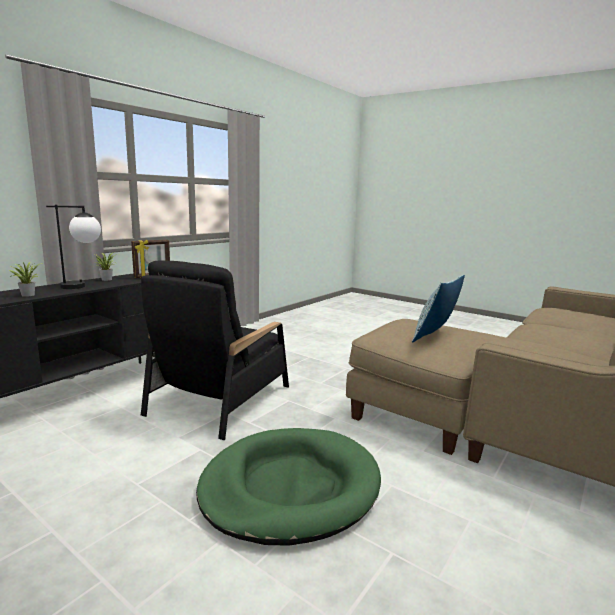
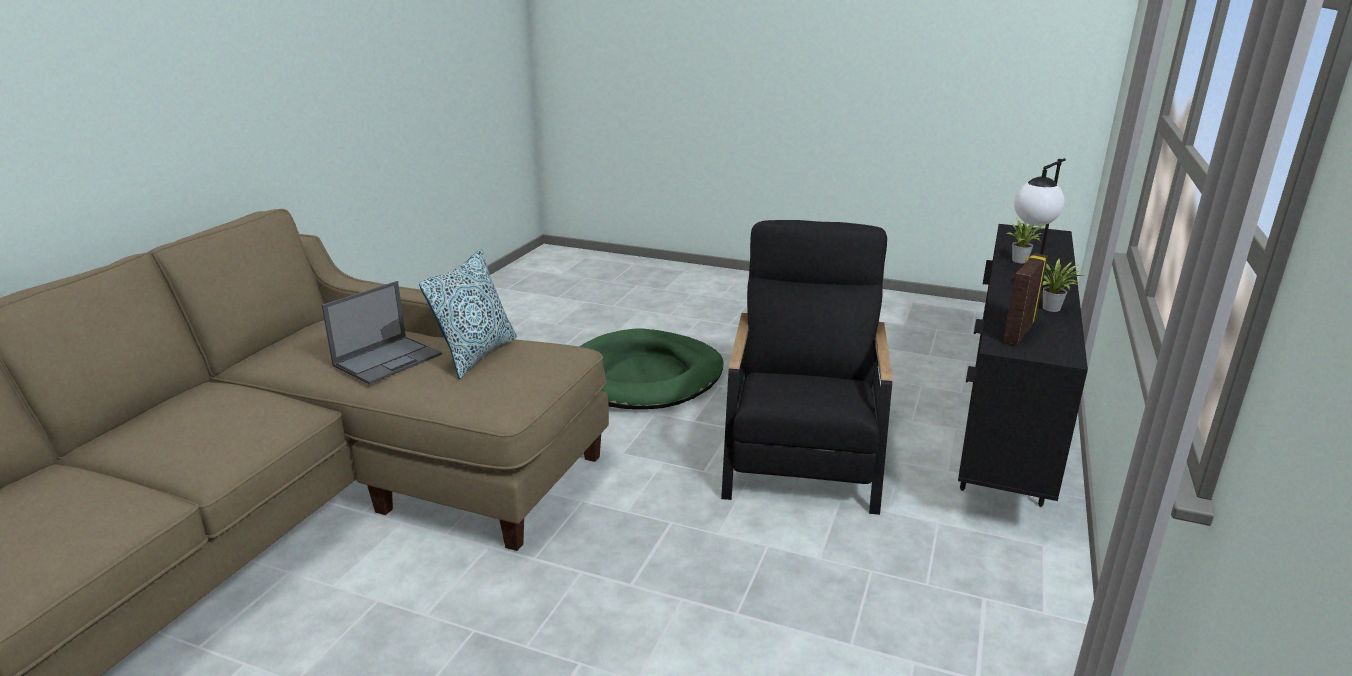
camera: 165 degrees right, 10 degrees up
(492, 339) = (388, 359): none -> laptop

